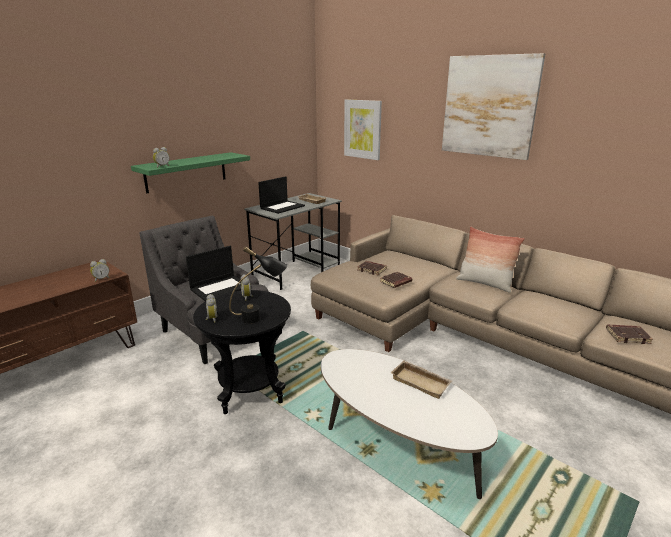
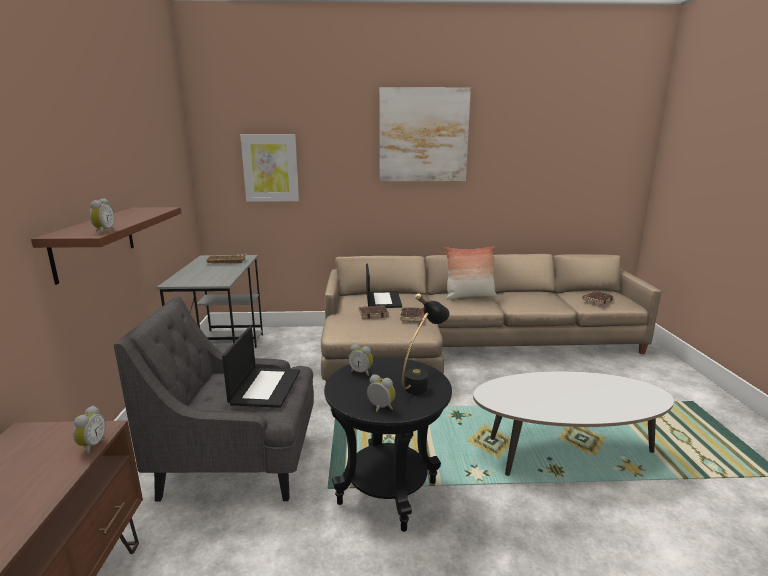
camera: 45 degrees left, 5 degrees down
(186, 172) = (95, 242): green shelf -> brown shelf
(282, 207) = (207, 274): laptop -> laptop (382, 300)
(421, 382) = (569, 381): beige tray -> none

